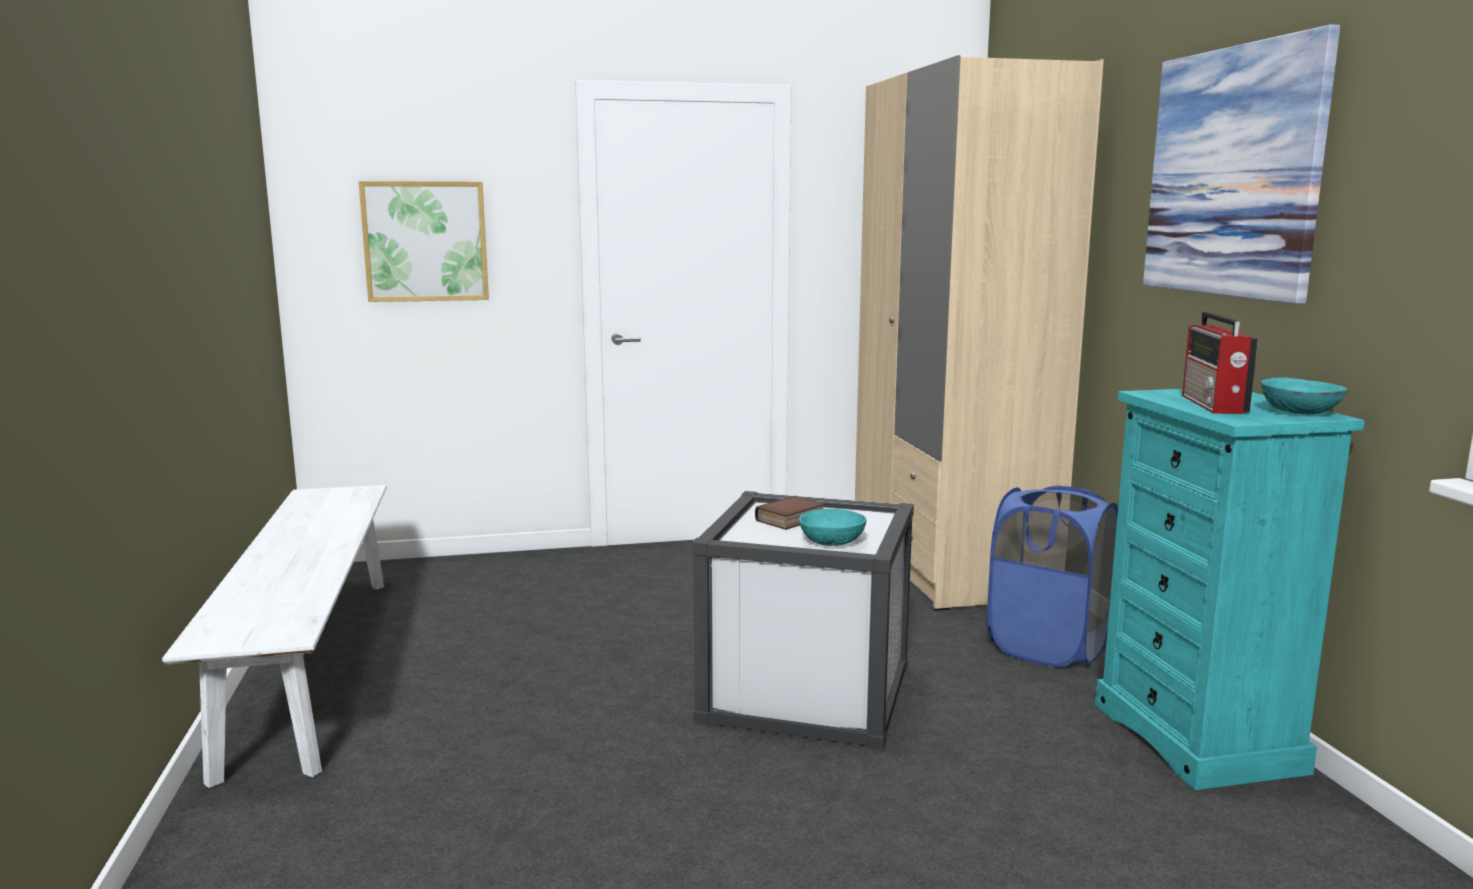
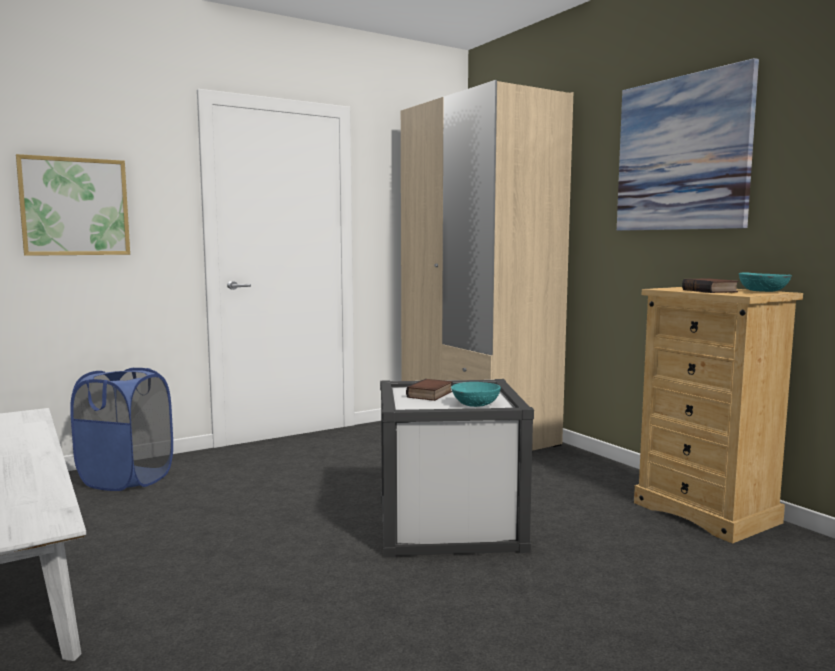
camera: 20 degrees left, 5 degrees down
(1048, 647) = (577, 473): blue laundry basket -> blue laundry basket (127, 479)
(1198, 737) = (706, 512): turquoise dresser -> beige dresser
(1213, 405) = (711, 291): radio -> book

